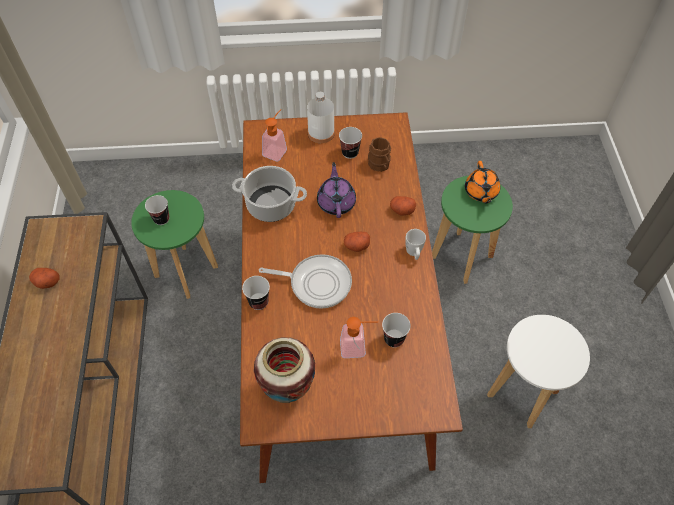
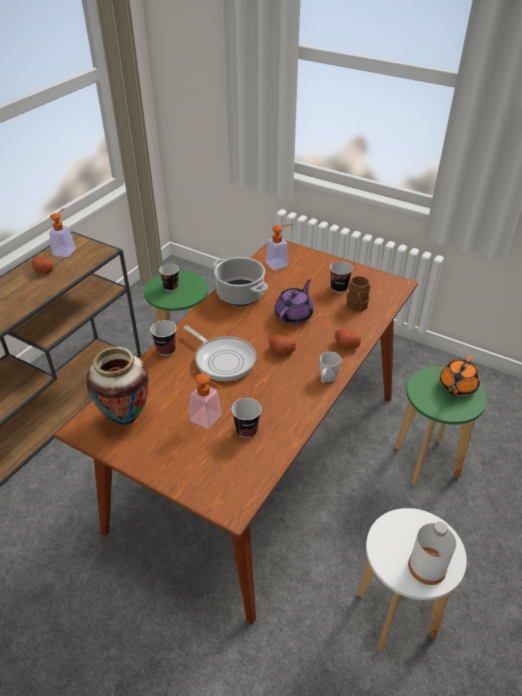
camera: 35 degrees right, 15 degrees down
(45, 243) = (66, 250): none -> soap dispenser
(321, 133) = (327, 266): white bottle -> white bottle (427, 567)

